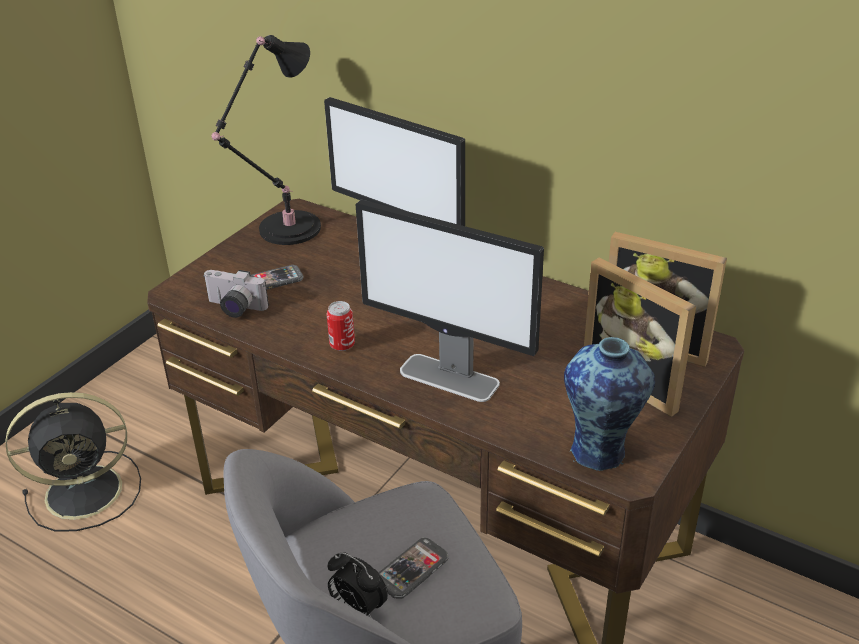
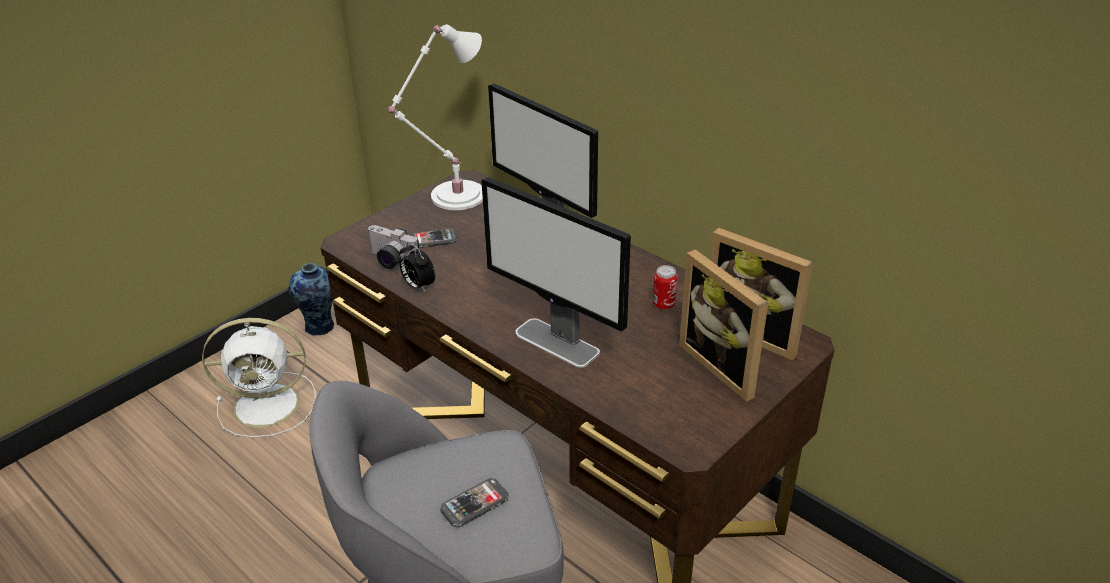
camera: 10 degrees right, 0 degrees up
(87, 491) = (270, 405): black fan -> white fan
(285, 230) = (453, 197): black table lamp -> white table lamp
(342, 345) = (472, 303): can -> can (663, 305)
(357, 609) = (419, 530): alarm clock -> alarm clock (418, 286)
(601, 453) = (671, 426): vase -> vase (321, 327)

